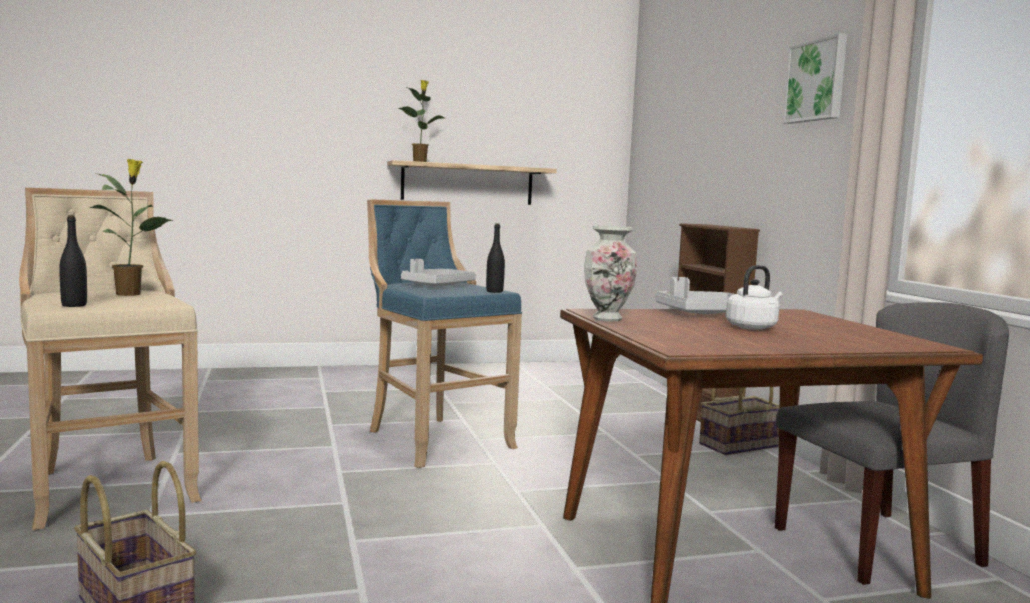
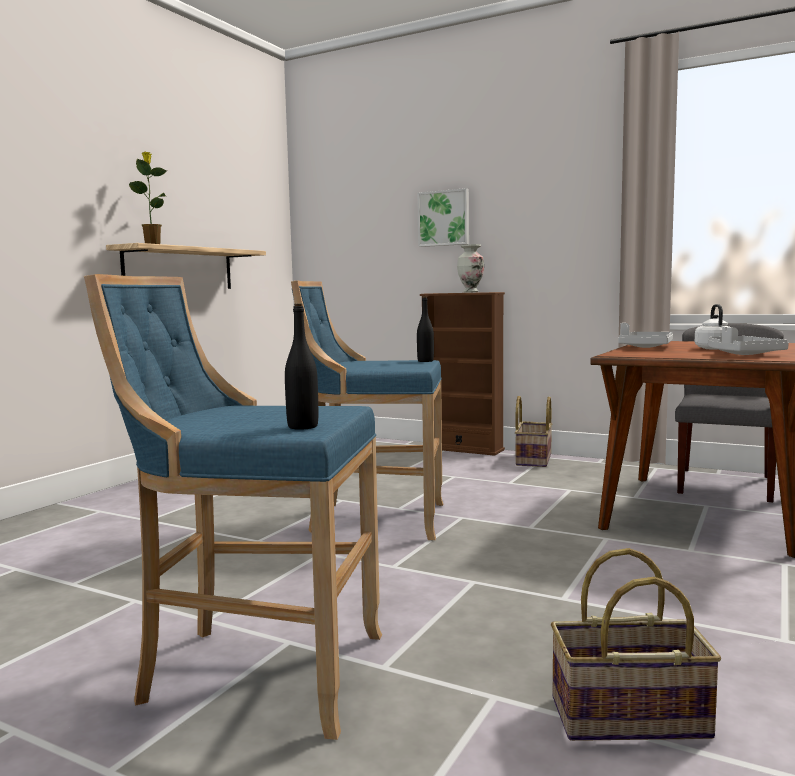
camera: 45 degrees left, 0 degrees up
(109, 487) = (256, 672): beige stool -> blue stool
(130, 294) = (243, 411): potted plant -> none
(437, 285) = (366, 364): grey tray -> grey tray (741, 354)
(607, 319) = (658, 356): vase -> vase (470, 292)
(817, 81) = (557, 177): picture -> picture (444, 218)

